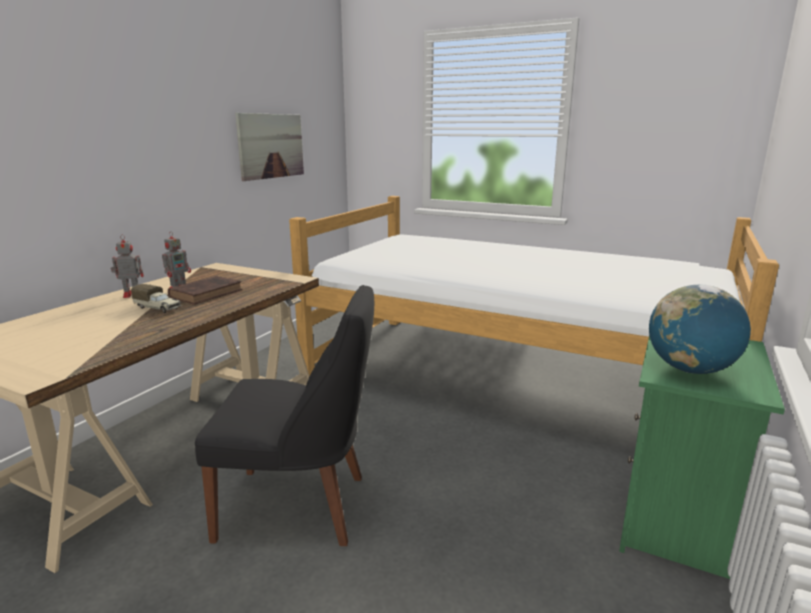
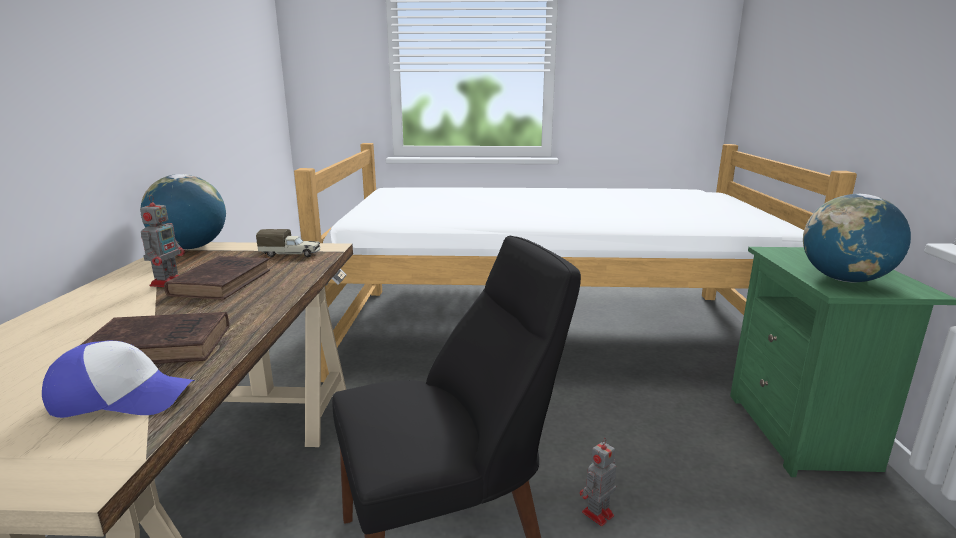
camera: 25 degrees left, 0 degrees up
(87, 348) = (122, 397): none -> cap
(131, 295) = (91, 302): toy robot -> toy robot (596, 515)
(134, 326) = (164, 346): none -> brown book
(158, 308) = (170, 313): toy truck -> toy truck (291, 254)
(218, 268) = (190, 248): none -> globe
(271, 146) = (216, 79): picture -> none

